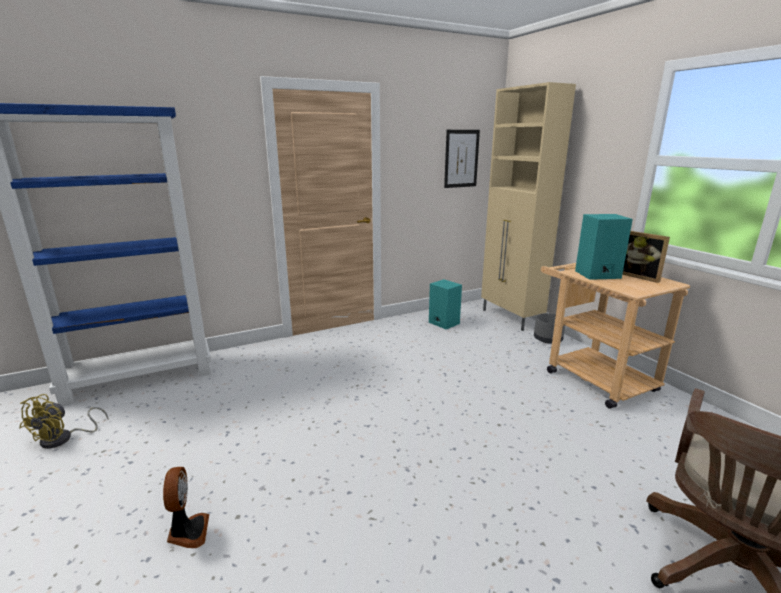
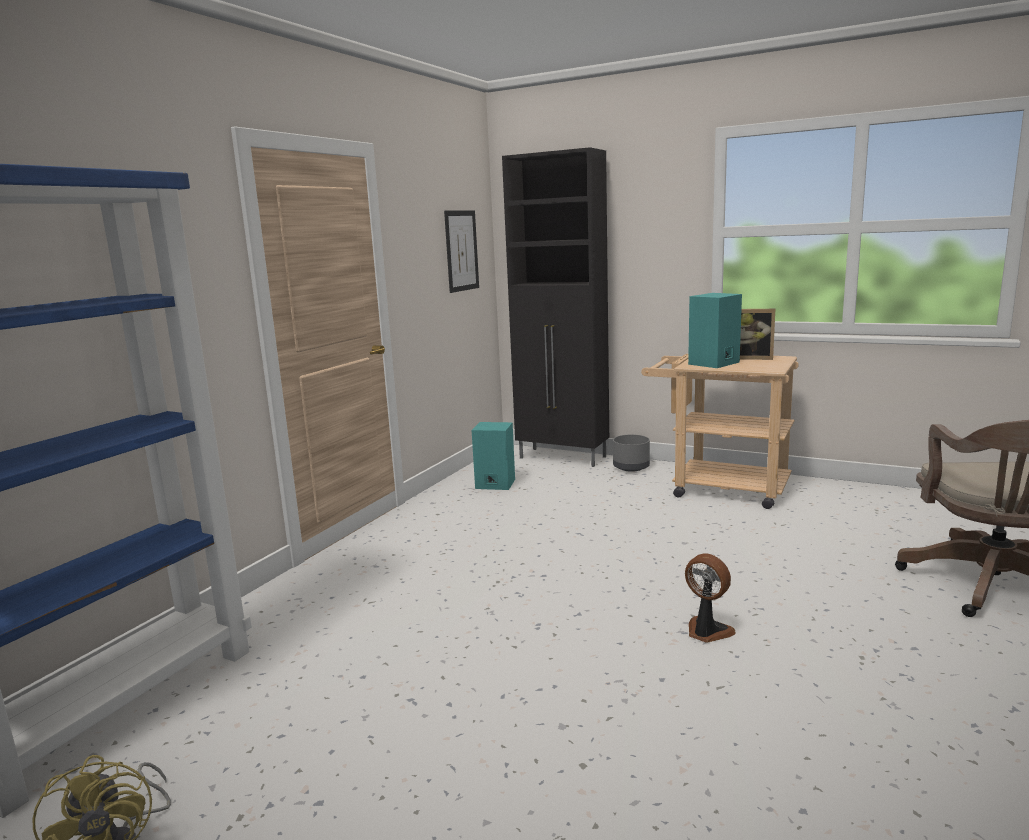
camera: 35 degrees left, 5 degrees down
(188, 532) = (550, 813): fan -> fan (707, 632)
(511, 318) = (563, 458): beige cabinet -> black cabinet

